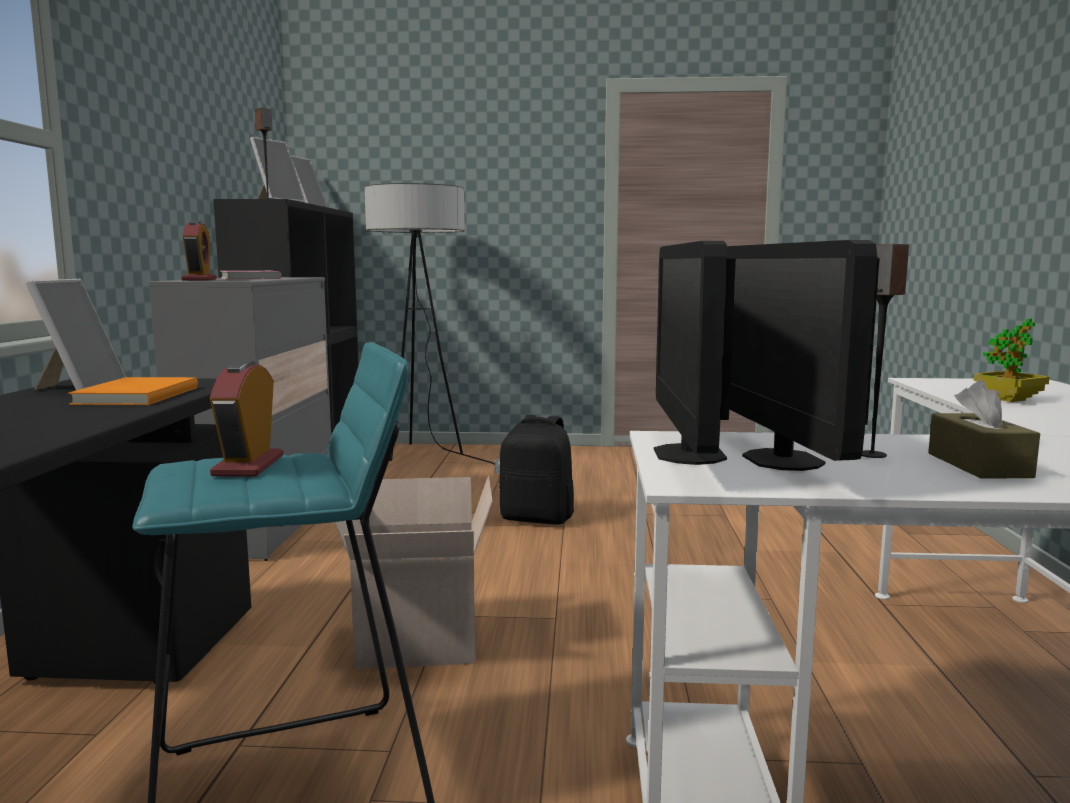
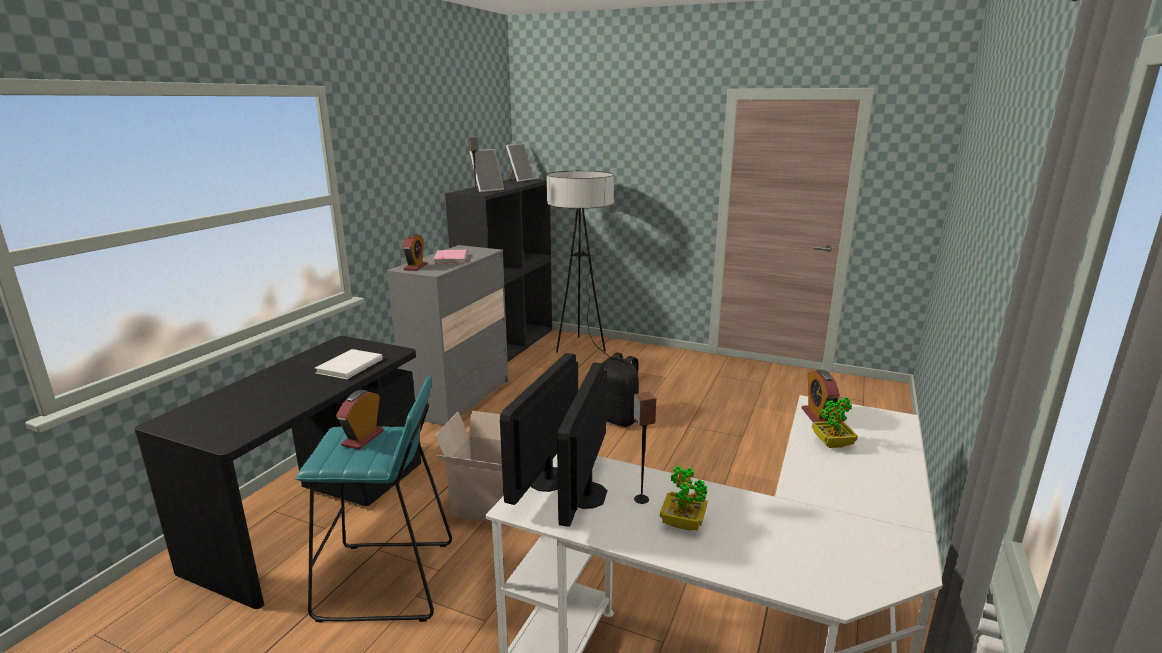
camera: 20 degrees right, 10 degrees up
(79, 387) = (332, 351): picture frame -> none
(133, 396) = (348, 366): orange book -> white book
(947, 387) = (818, 417): none -> alarm clock
(978, 465) = (682, 523): brown tissue box -> potted plant

